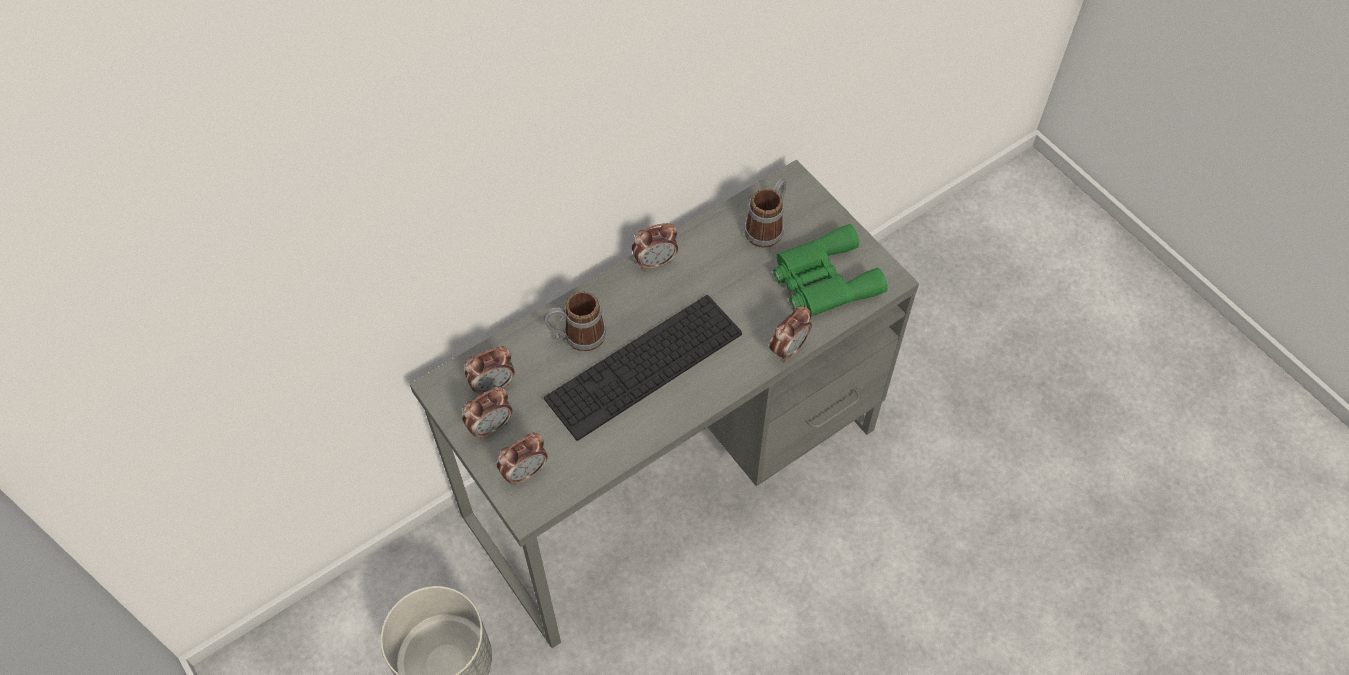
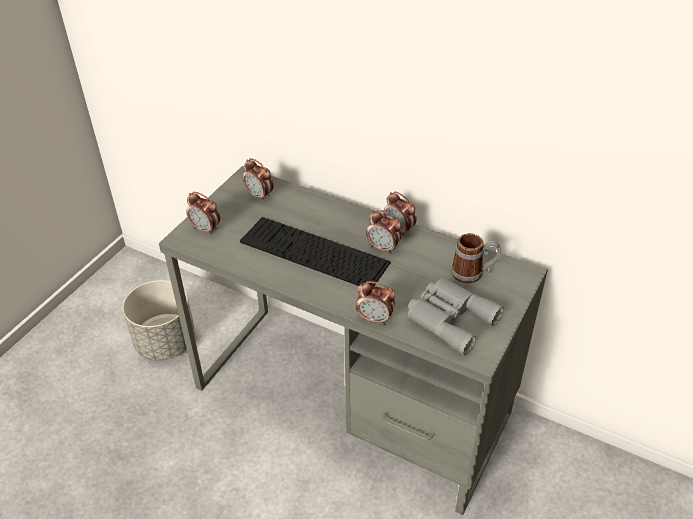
camera: 65 degrees right, 15 degrees down
(491, 426) = (230, 204): alarm clock -> alarm clock (383, 248)
(576, 336) = (316, 216): mug -> none
(822, 280) = (449, 318): green binoculars -> grey binoculars

